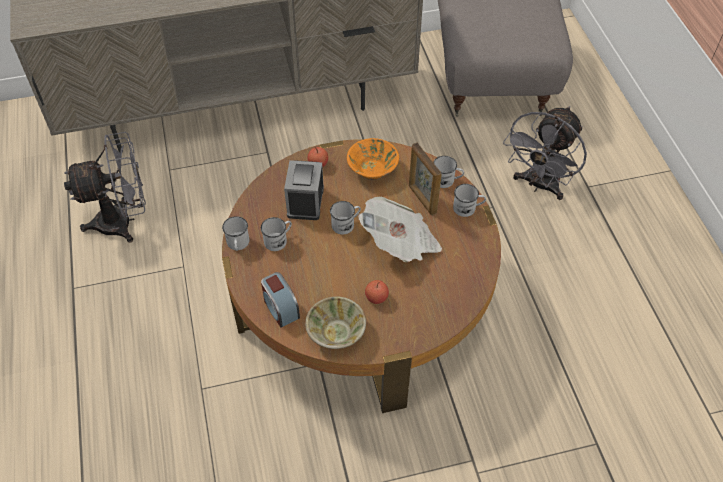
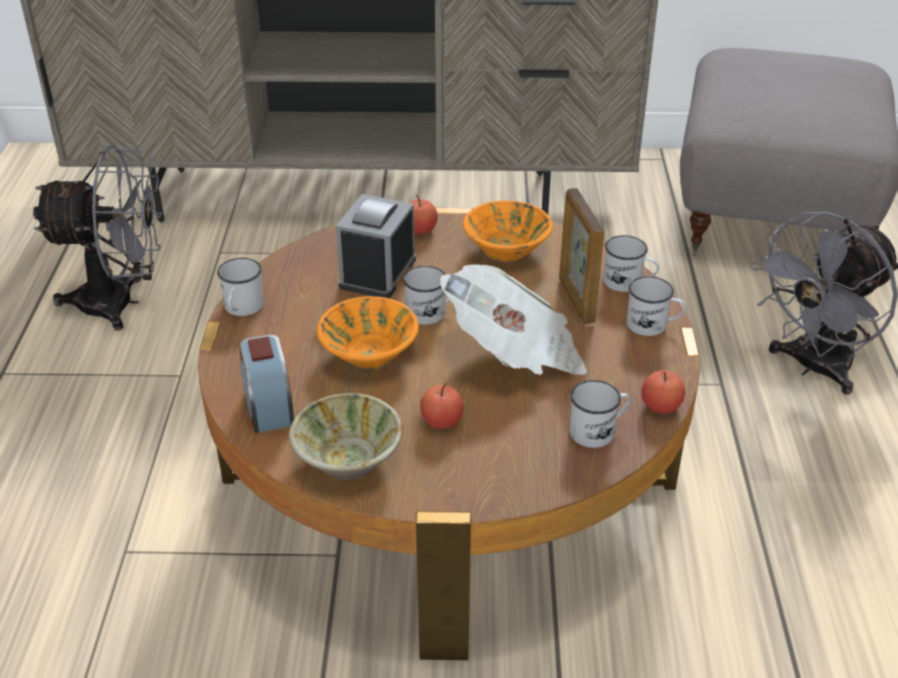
camera: 15 degrees right, 15 degrees down
(278, 240) = (310, 314): white mug -> white mug (598, 430)
(321, 261) = (368, 354): none -> orange bowl
(485, 262) = (661, 406): none -> apple

